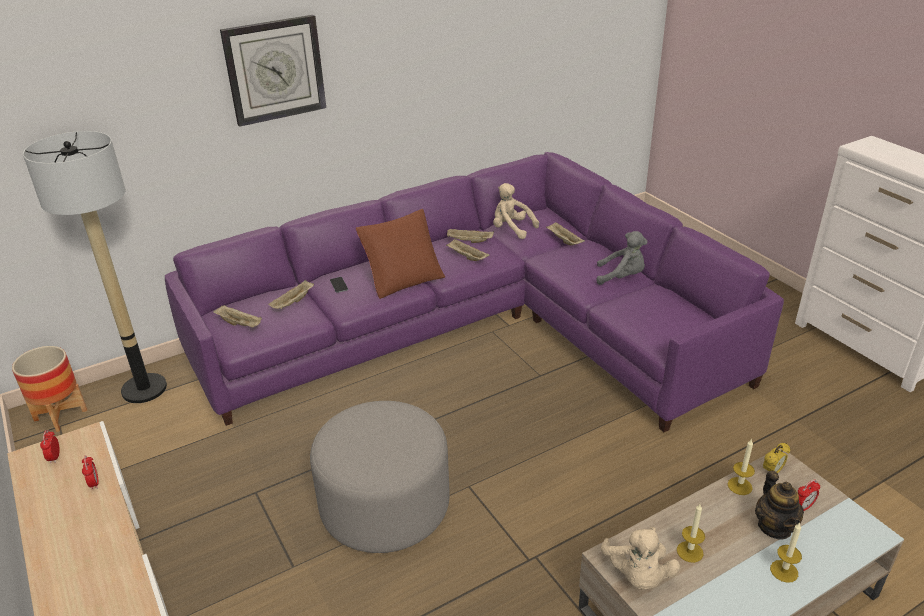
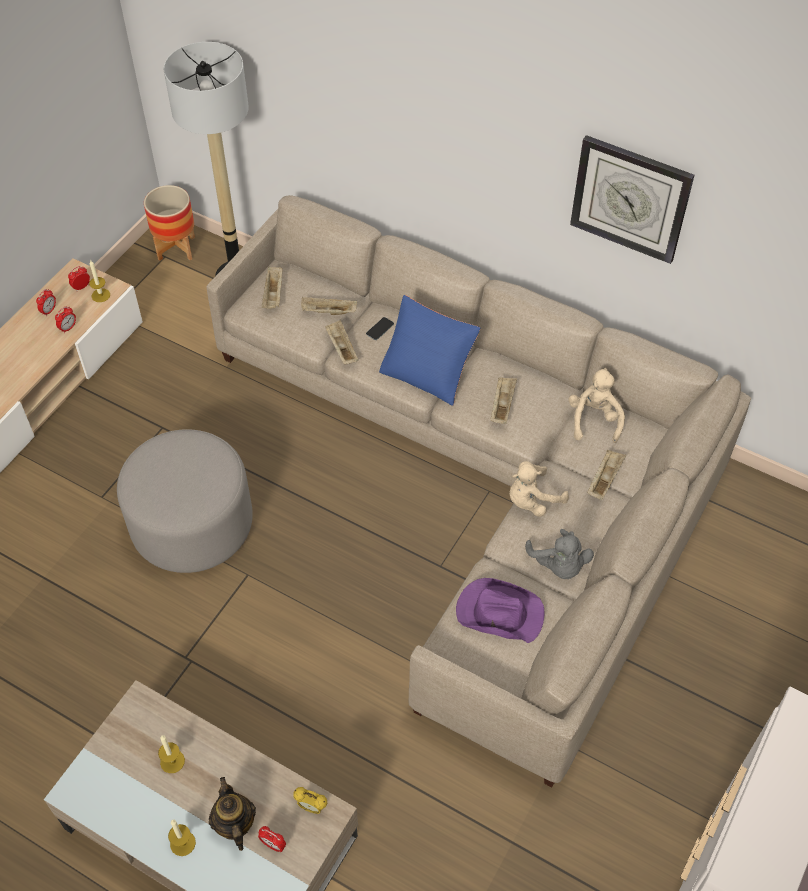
camera: 60 degrees right, 20 degrees up
(52, 492) = (49, 311): none -> alarm clock
(275, 70) = (424, 96): wall clock -> wall clock (630, 198)
(403, 278) = (428, 372): brown pillow -> blue pillow
(469, 241) = (537, 393): beige tray -> beige tray (341, 348)
(481, 329) = (486, 479): purple sofa -> beige sofa
(637, 576) = (128, 729): beige plush toy -> beige plush toy (532, 500)
(647, 311) = (499, 612): none -> purple hat
(739, 486) = (276, 782): candle -> candle (100, 295)
(774, 527) = (234, 824): teapot -> teapot turned 105 degrees clockwise

